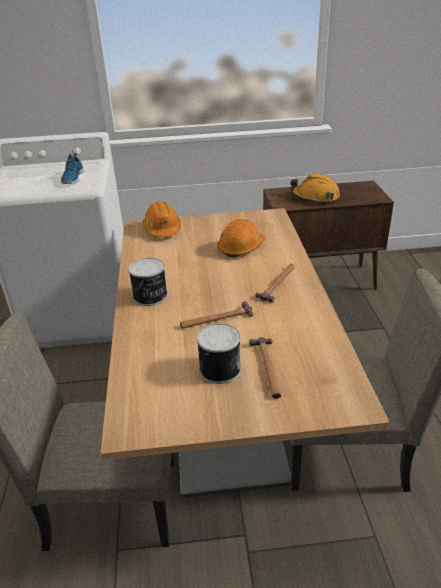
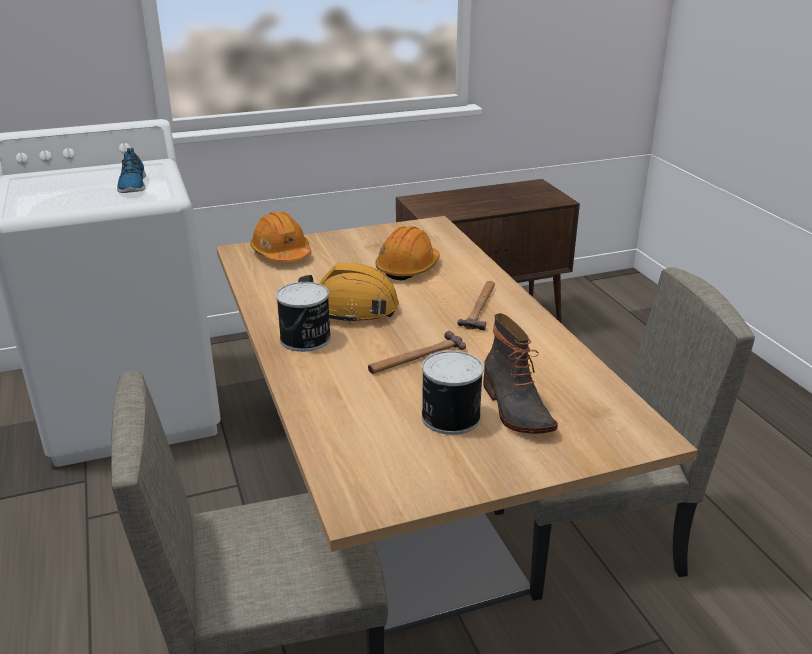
camera: 15 degrees left, 5 degrees down
(267, 368) = (514, 408): hammer -> boot
(315, 197) = (473, 203): orange hard hat -> orange hard hat (351, 308)

